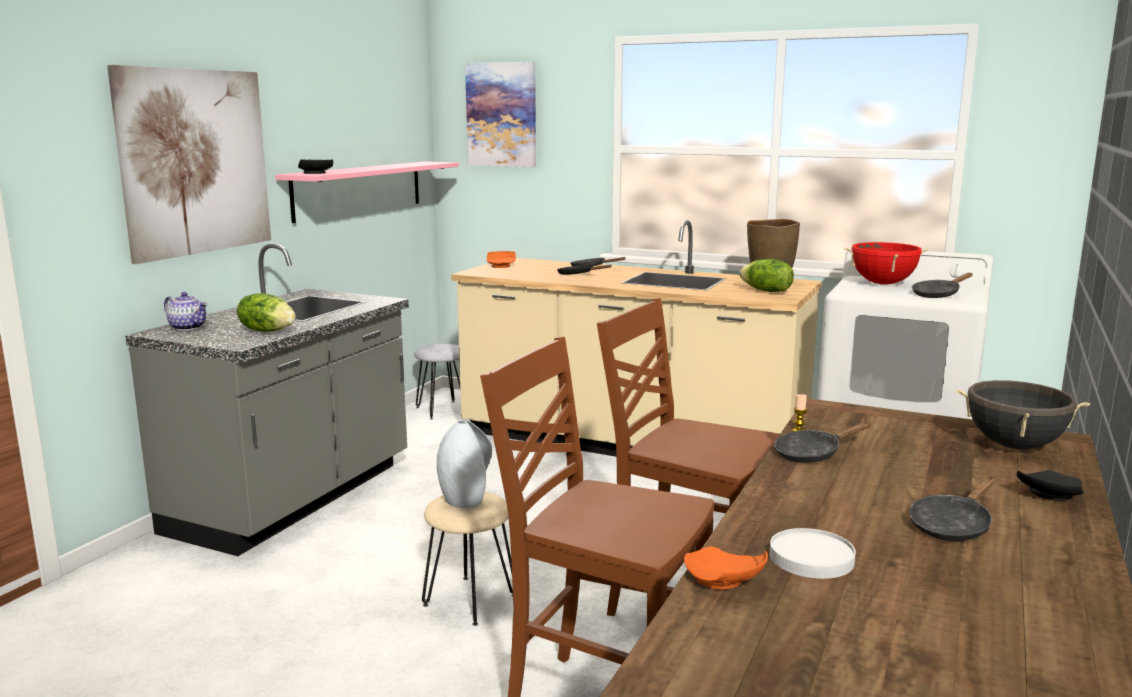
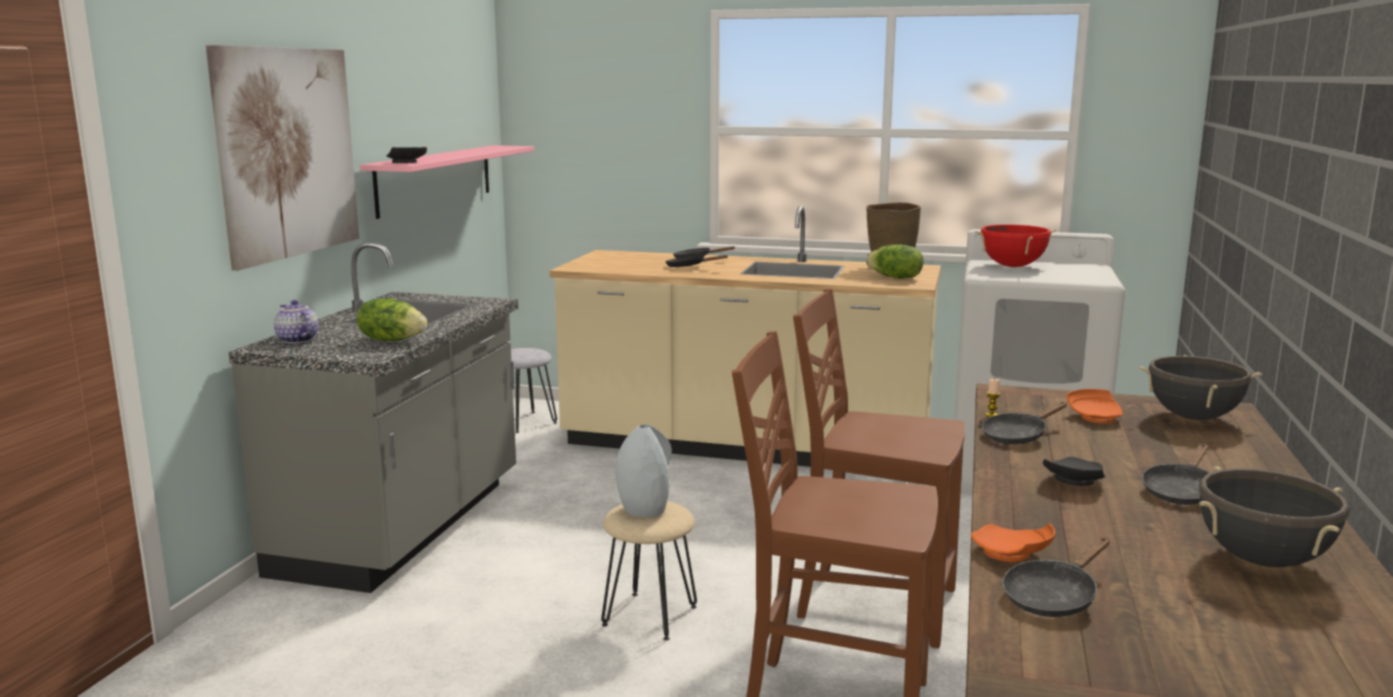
camera: 10 degrees left, 0 degrees up
(189, 327) = (296, 340): teapot -> teapot turned 150 degrees counterclockwise
(501, 266) = (597, 259): orange plate -> orange plate (1096, 417)
(502, 115) = (581, 93): picture -> none
(810, 558) = (1076, 528): white plate -> none
(938, 294) = (1072, 275): black frying pan -> black frying pan (1053, 597)
(999, 611) = (1261, 560): none -> black cooking pot
(1048, 495) = (1246, 459): black plate -> black plate (1073, 481)

